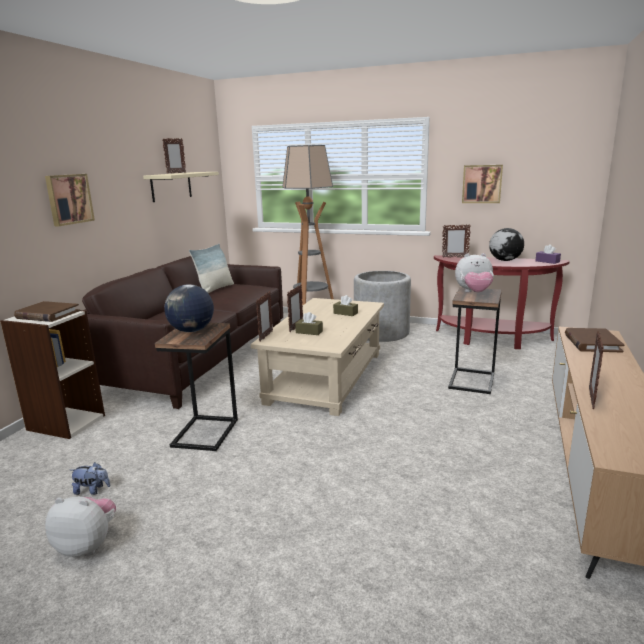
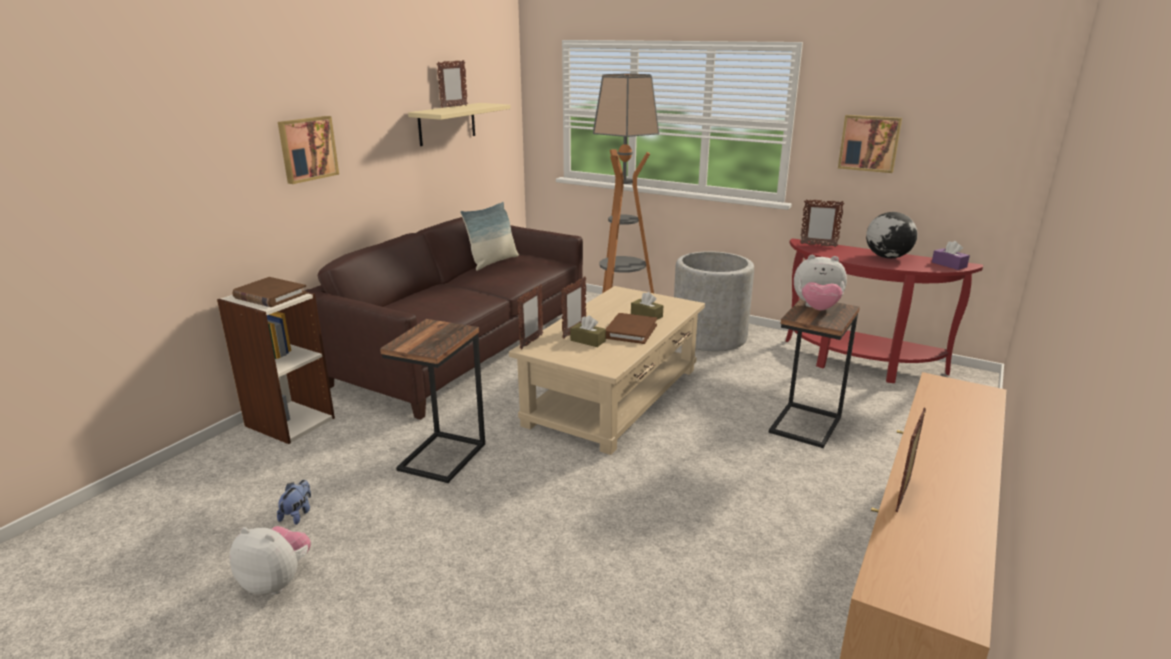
camera: 10 degrees right, 5 degrees up
(92, 490) = (297, 514): plush toy -> plush toy turned 90 degrees counterclockwise
(191, 331) = (429, 334): globe -> none
(592, 343) = (954, 405): brown book -> brown book (630, 331)

